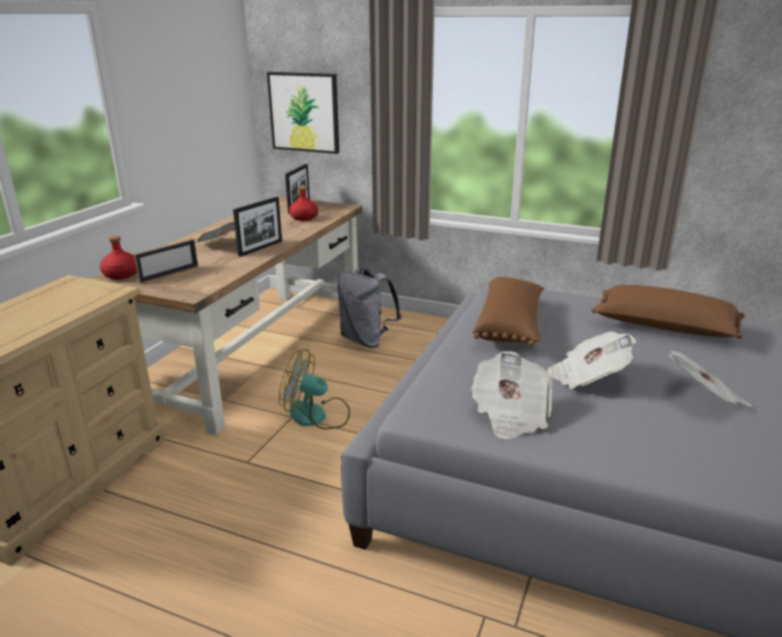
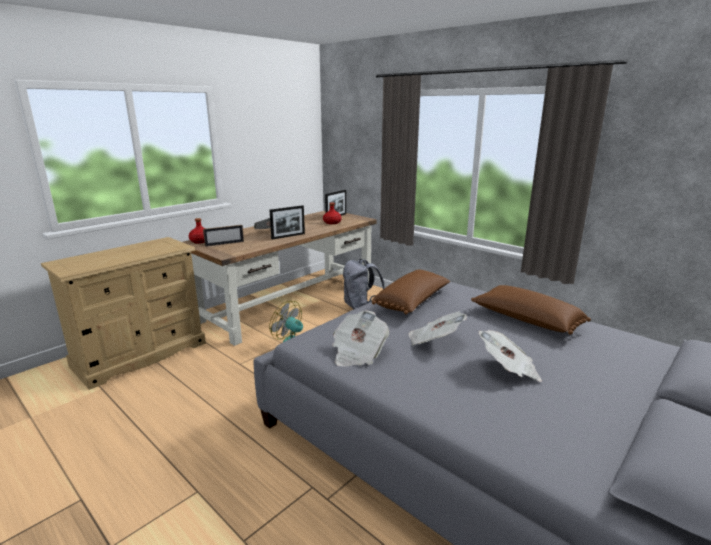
camera: 20 degrees right, 5 degrees down
(304, 112) = (348, 157): picture -> none

